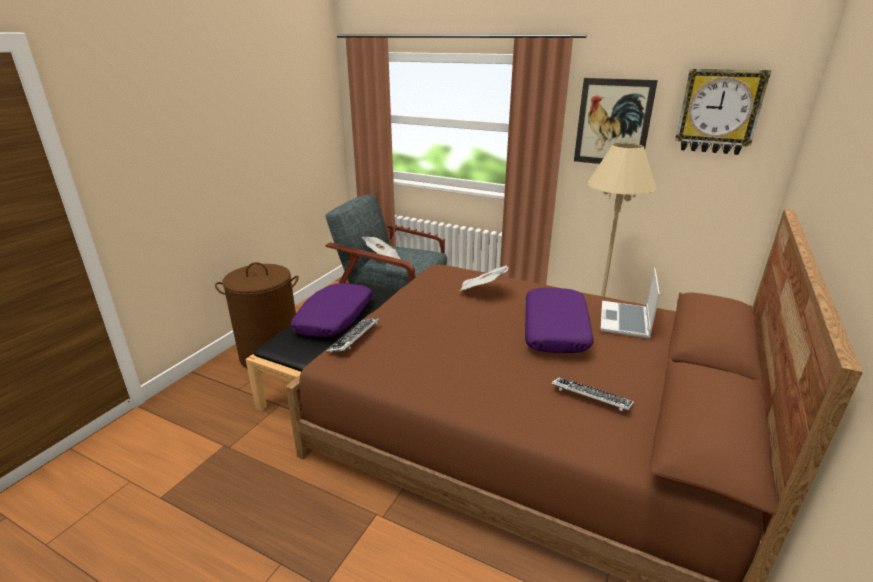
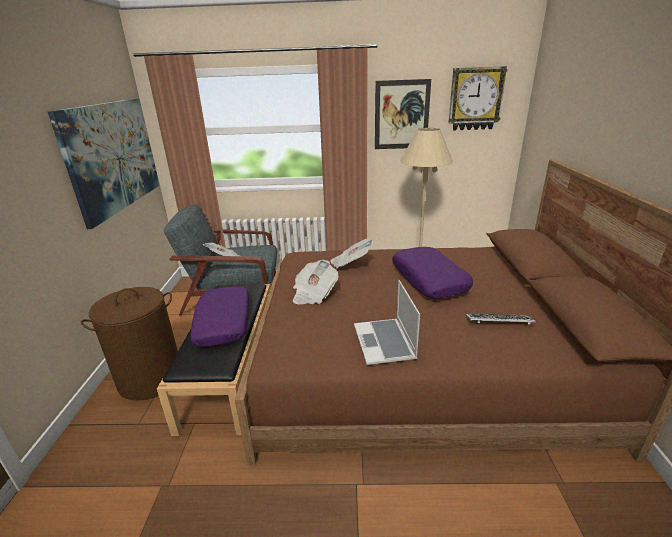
camera: 25 degrees left, 0 degrees up
(293, 136) = (113, 156): none -> picture
(354, 339) = (280, 333): keyboard -> none
(419, 311) = (314, 294): none -> newspaper
(625, 321) = (467, 261): laptop -> laptop (385, 343)

